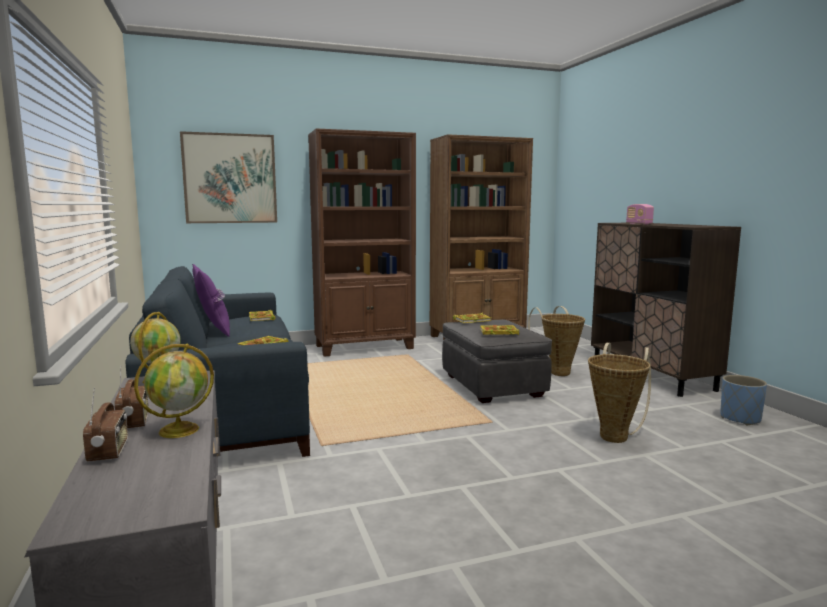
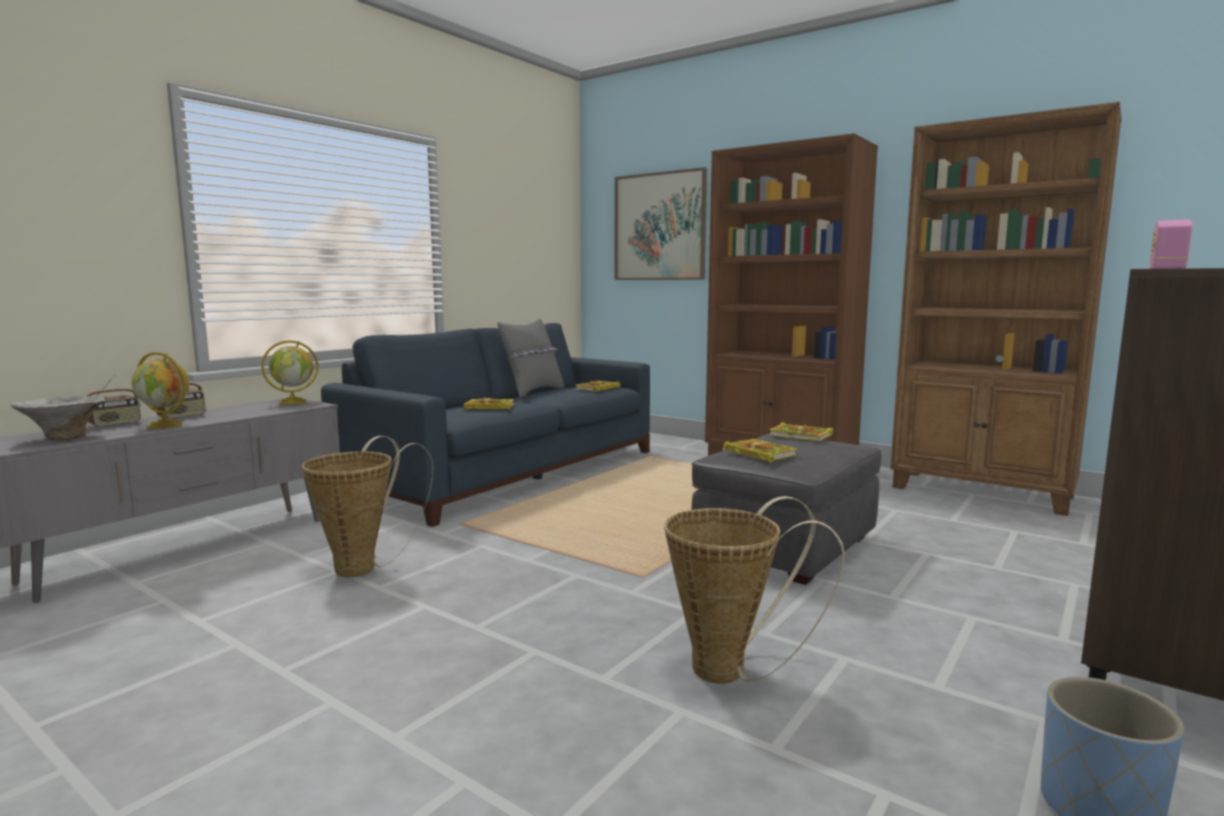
camera: 55 degrees right, 0 degrees up
(153, 476) = (64, 438): none -> bowl
(212, 330) = (532, 391): purple pillow -> grey pillow
(557, 372) = (954, 572): basket -> basket (364, 567)

